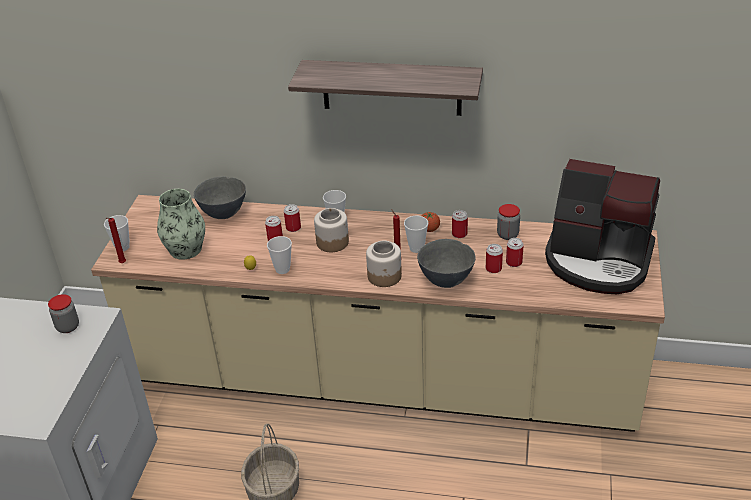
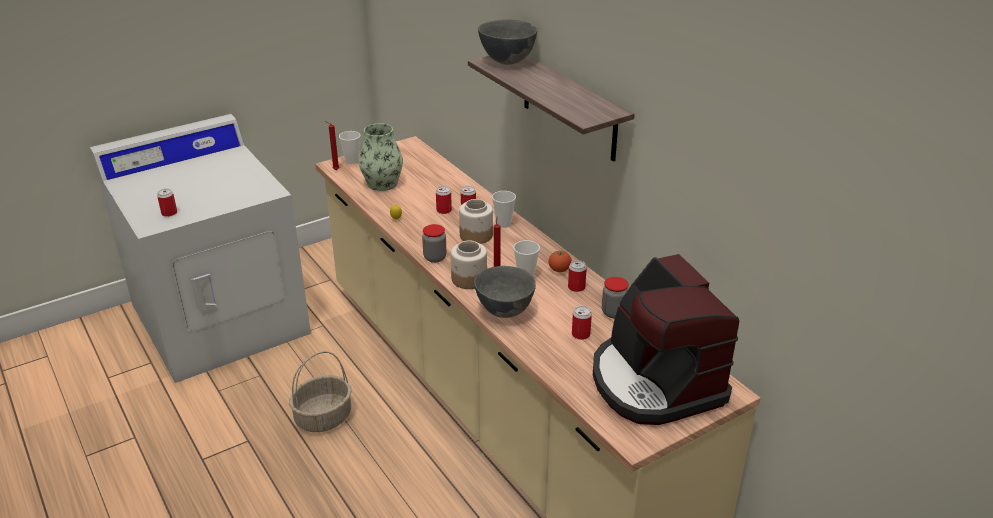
camera: 45 degrees right, 5 degrees down
(68, 327) = (249, 187): jar -> jar (435, 258)
(223, 214) = (442, 176): grey bowl -> grey bowl (508, 61)
(282, 269) = (414, 231): cup -> none
(493, 268) = (556, 328): can -> can (169, 213)

